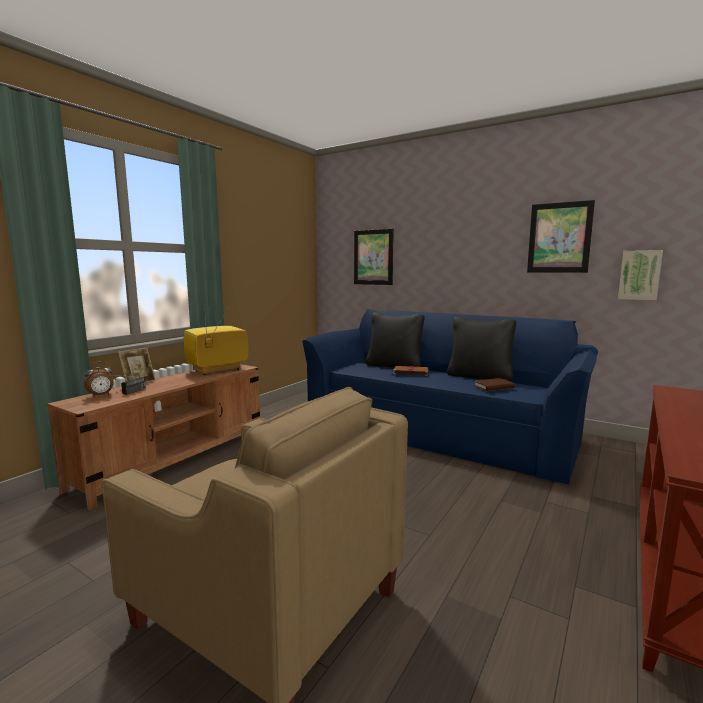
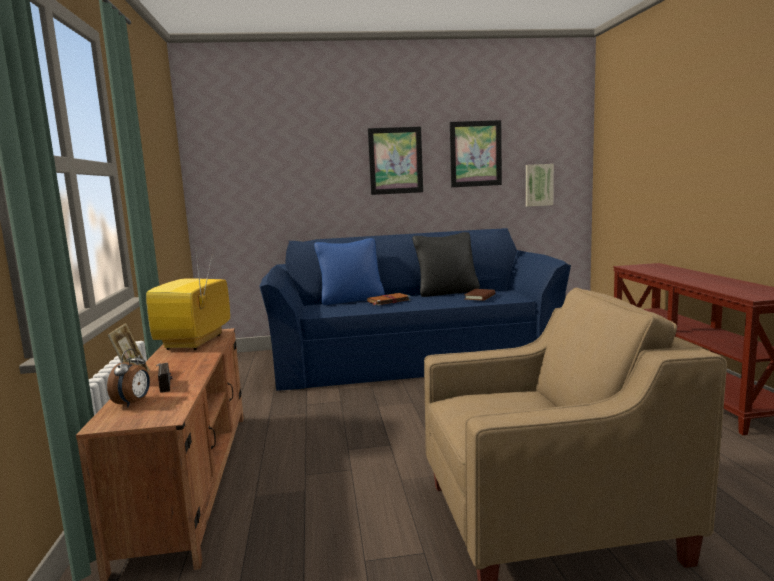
camera: 40 degrees left, 0 degrees up
(373, 257) = (274, 178): picture -> picture (395, 160)
(394, 365) = (351, 300): black pillow -> blue pillow

